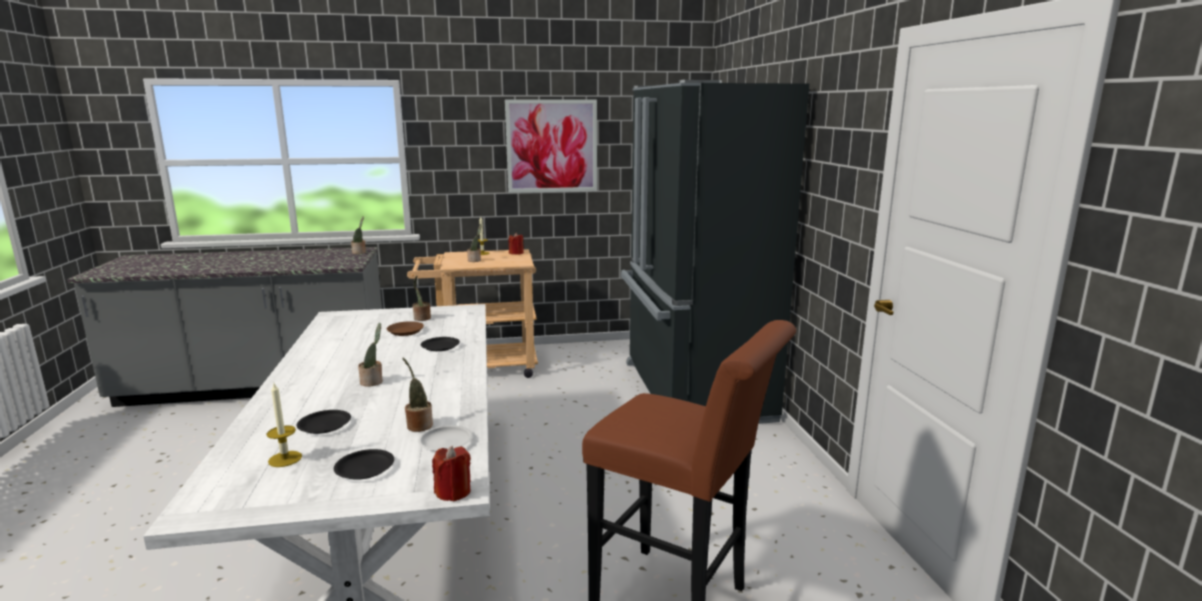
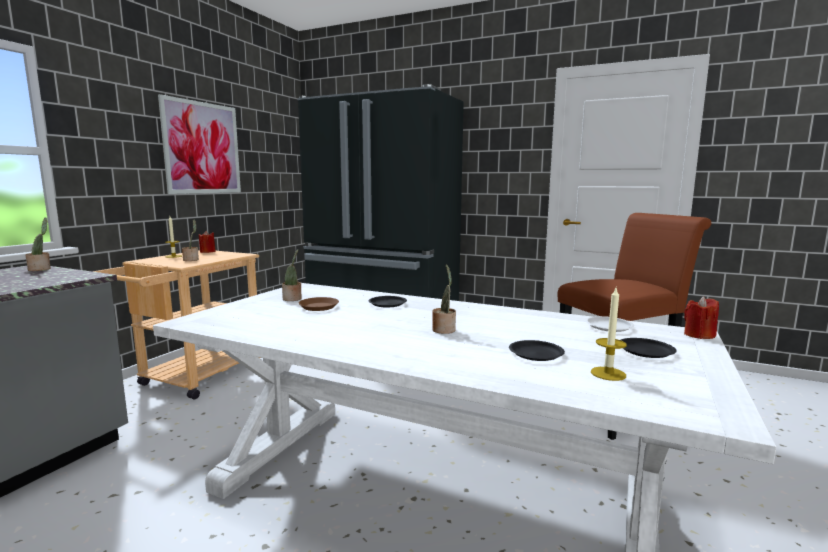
camera: 55 degrees left, 5 degrees down
(418, 425) = (567, 329): potted plant -> none

